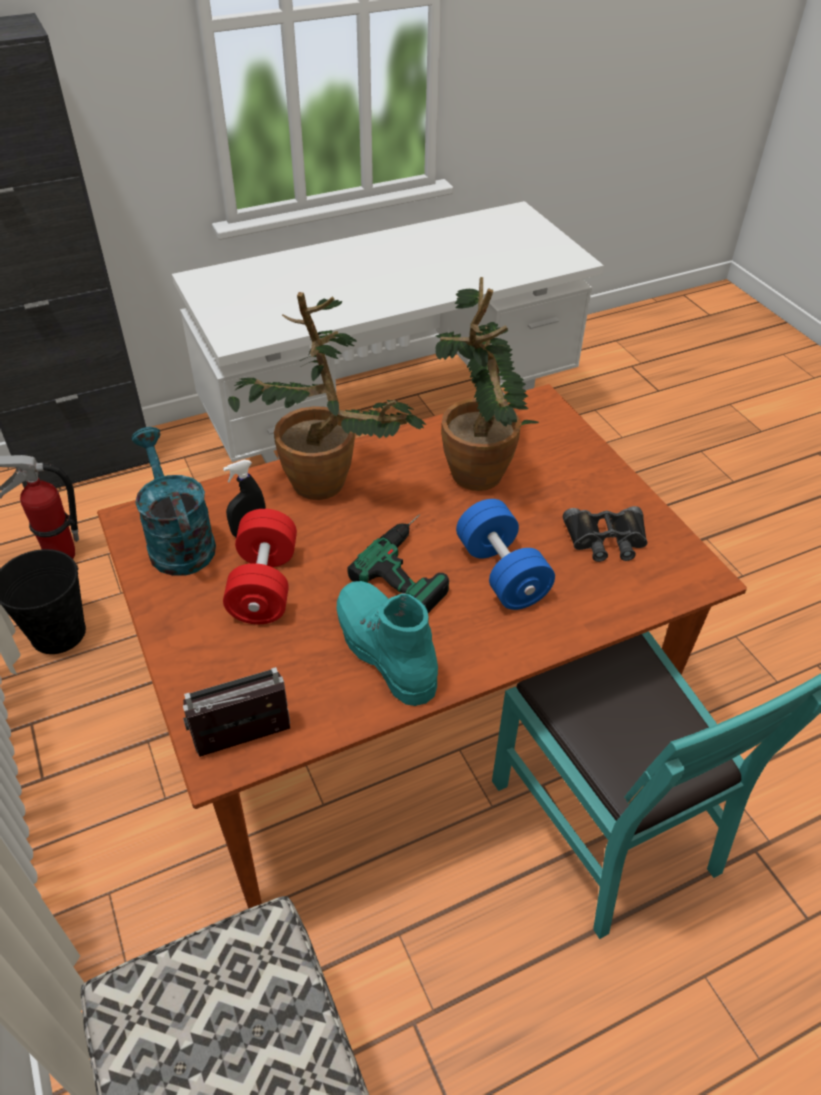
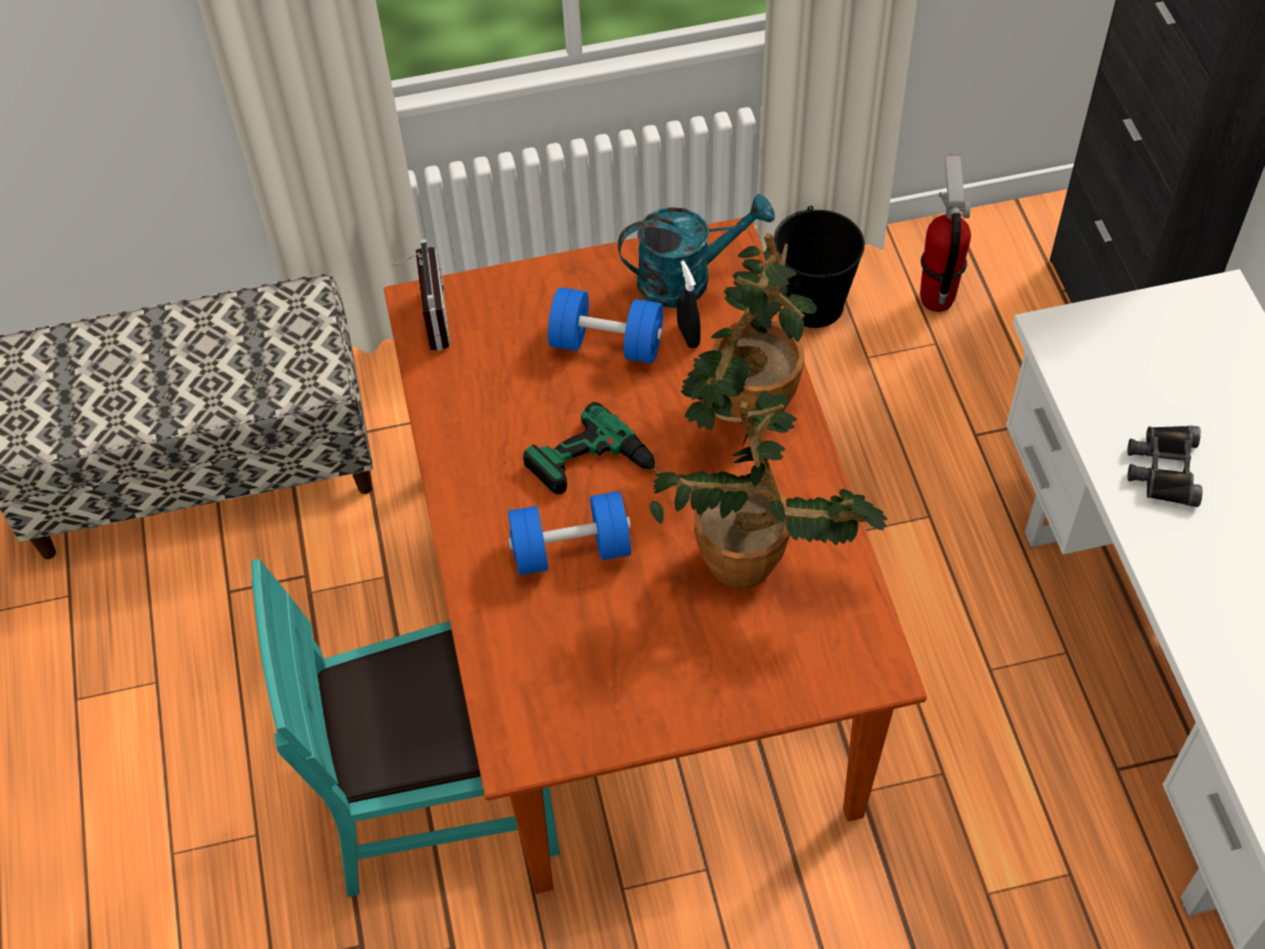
camera: 105 degrees right, 10 degrees up
(264, 585) = (607, 343): red dumbbell -> blue dumbbell
(384, 652) = (494, 430): turquoise boot -> none
(606, 539) = (596, 669): black binoculars -> black binoculars (1163, 469)

